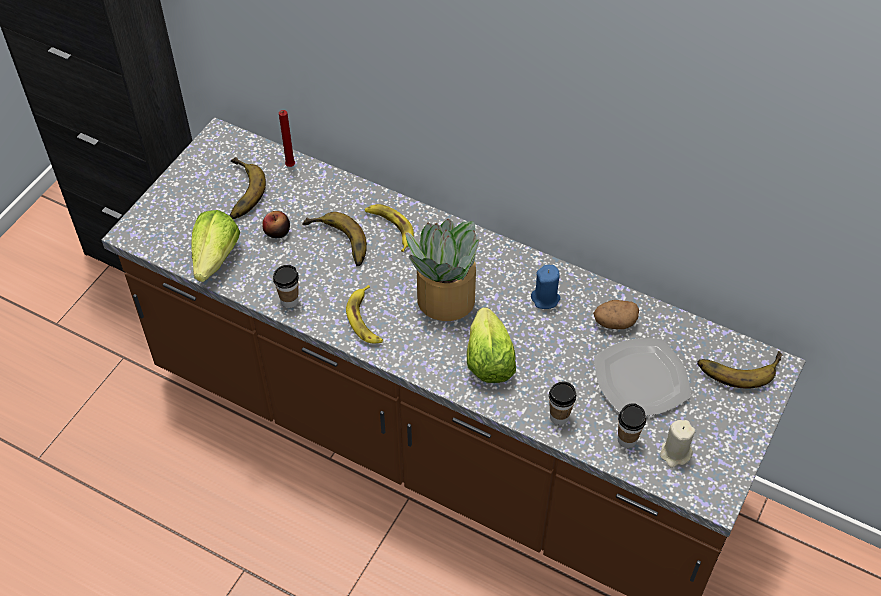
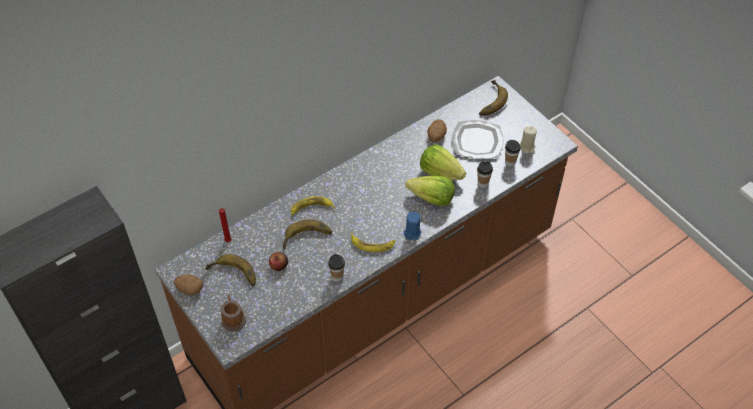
camera: 65 degrees left, 0 degrees up
(173, 219) = (233, 318): none -> mug
(199, 160) = (190, 289): none -> potato
(215, 258) = (280, 304): lettuce -> lettuce (440, 172)
(444, 299) = (379, 202): potted plant -> none
(545, 298) = (404, 158): blue candle -> blue candle (412, 233)

